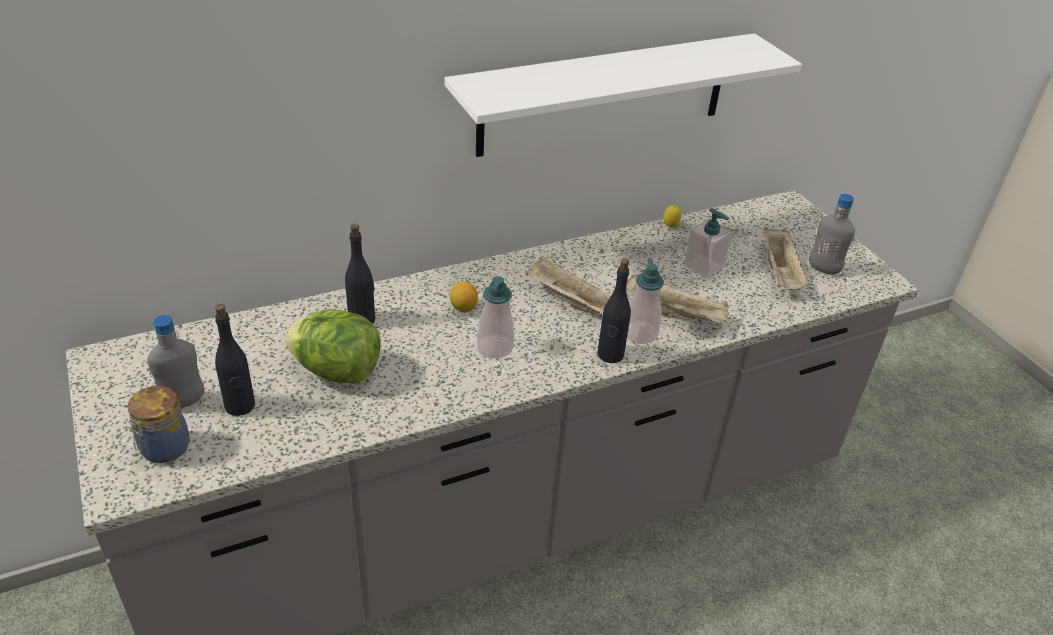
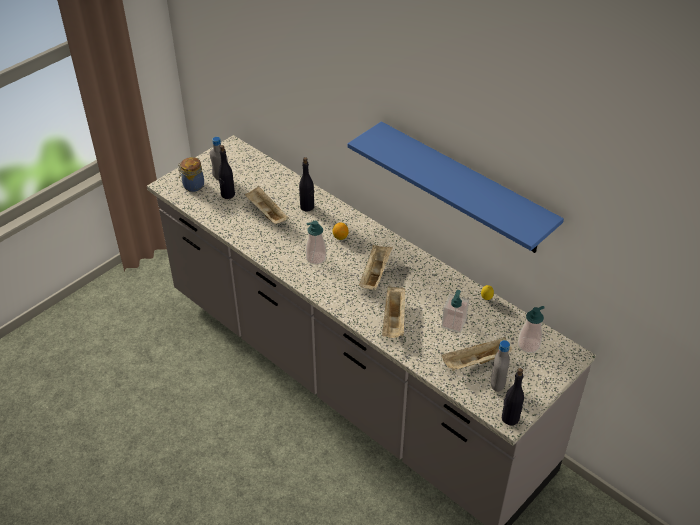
camera: 70 degrees right, 5 degrees up
(337, 371) = (266, 213): lettuce -> beige tray
(605, 94) = (464, 189): white shelf -> blue shelf
(610, 355) = (338, 302): black bottle -> black bottle (510, 418)
(640, 334) = (365, 310): soap dispenser -> soap dispenser (528, 345)

